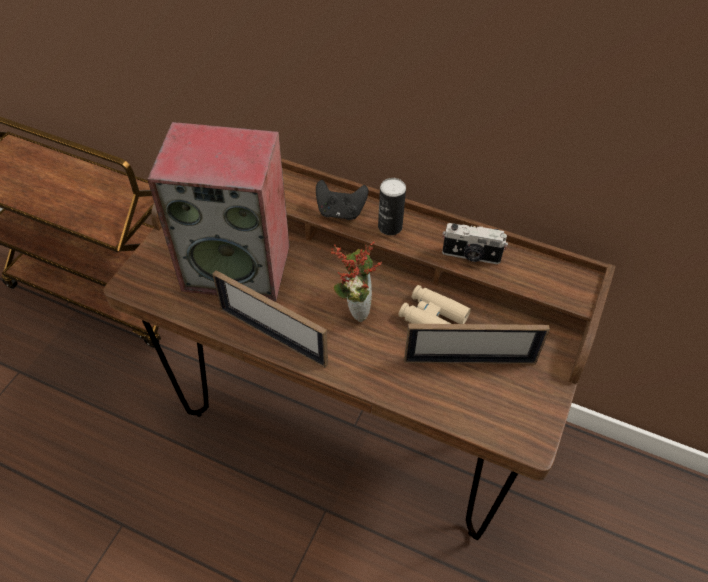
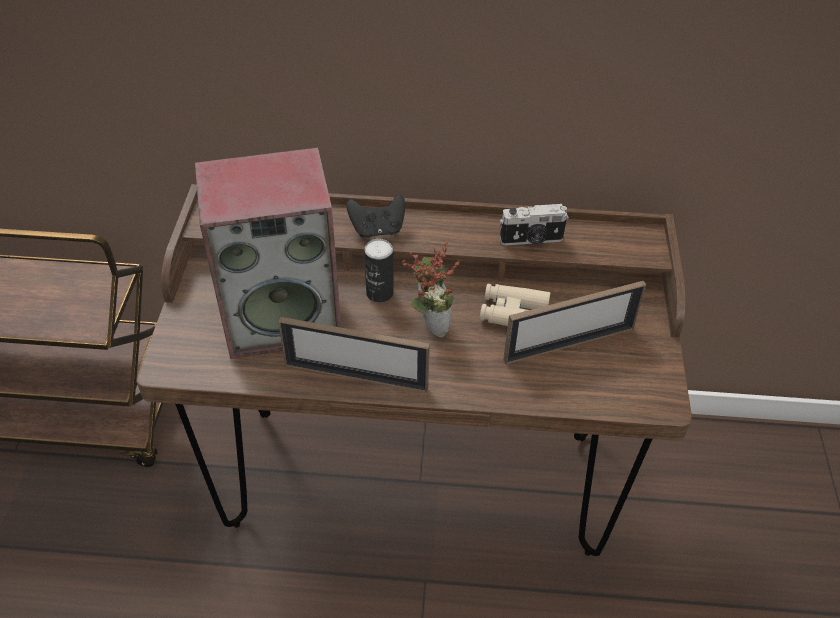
camera: 20 degrees left, 5 degrees down
(390, 226) = (436, 232): can -> can (379, 293)

